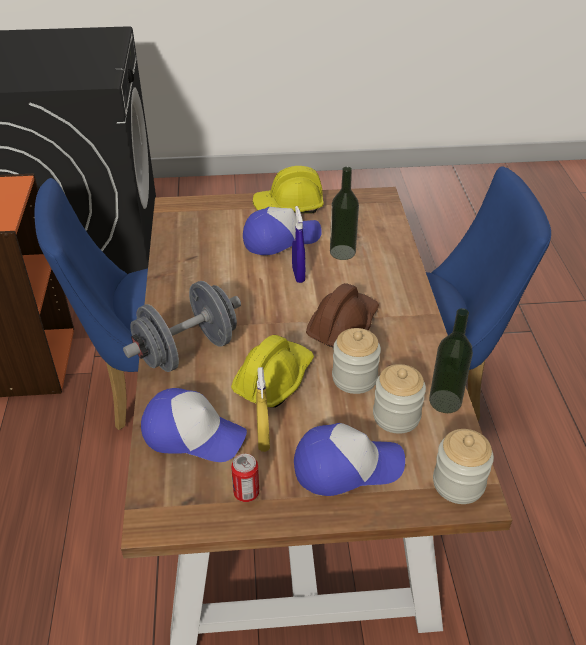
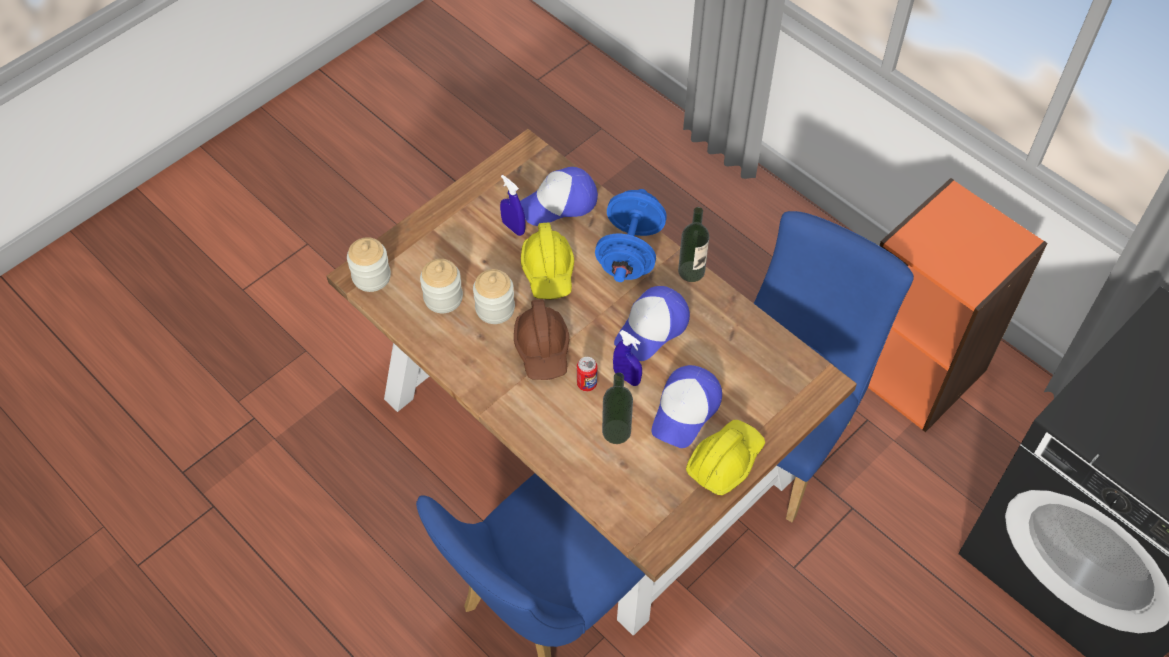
camera: 140 degrees right, 15 degrees up
(187, 351) = (630, 252): grey dumbbell -> blue dumbbell
(246, 493) = (491, 192): can -> can (587, 384)
(263, 439) = (513, 227): yellow spray bottle -> blue spray bottle
(346, 466) = (447, 244): cap -> cap (652, 328)
(445, 401) = (418, 331): bottle -> bottle (691, 271)

